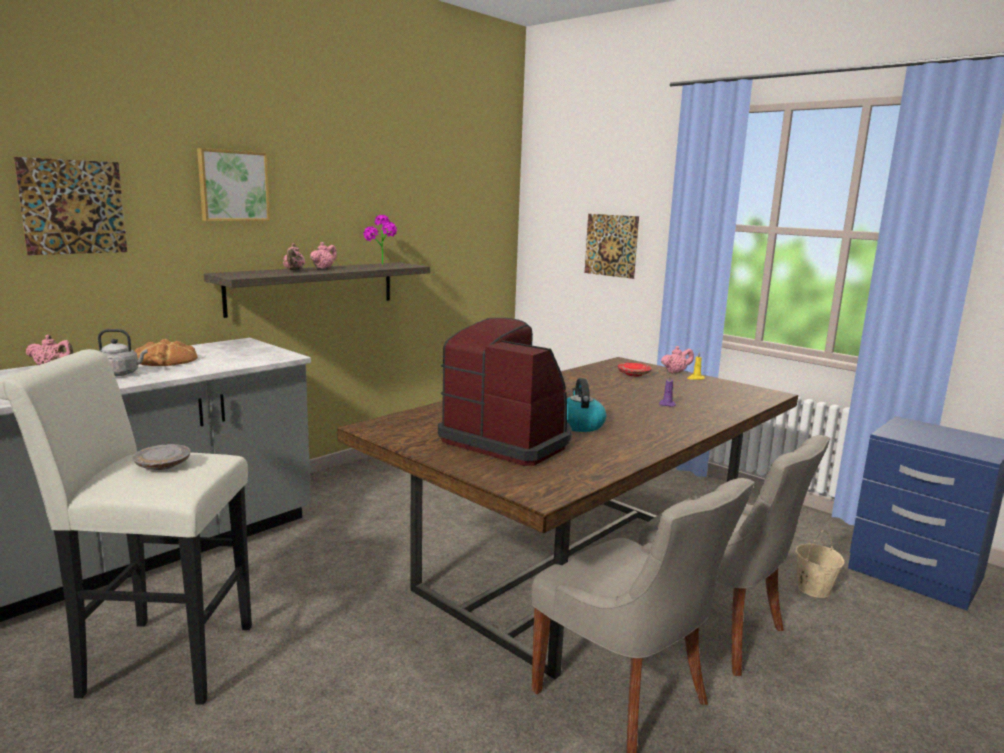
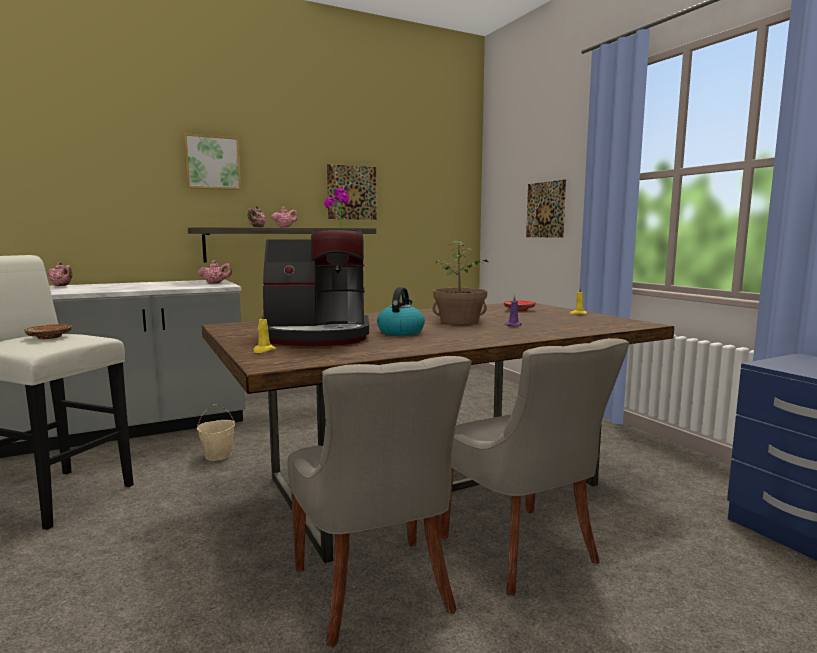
camera: 20 degrees right, 5 degrees down
(73, 207) = (88, 174): picture -> picture (352, 192)
(121, 374) = (93, 288): grey kettle -> none
(163, 465) = (49, 337): grey plate -> brown plate
(166, 360) = (139, 285): bread -> none
(495, 472) = (263, 350): none -> yellow candle
(508, 440) = (317, 336): coffee machine -> coffee machine turned 120 degrees clockwise
(606, 399) = (459, 321): none -> potted plant
(675, 372) = (564, 310): pink teapot -> pink teapot (215, 283)
(813, 589) = (668, 532): beige bucket -> beige bucket (218, 455)

